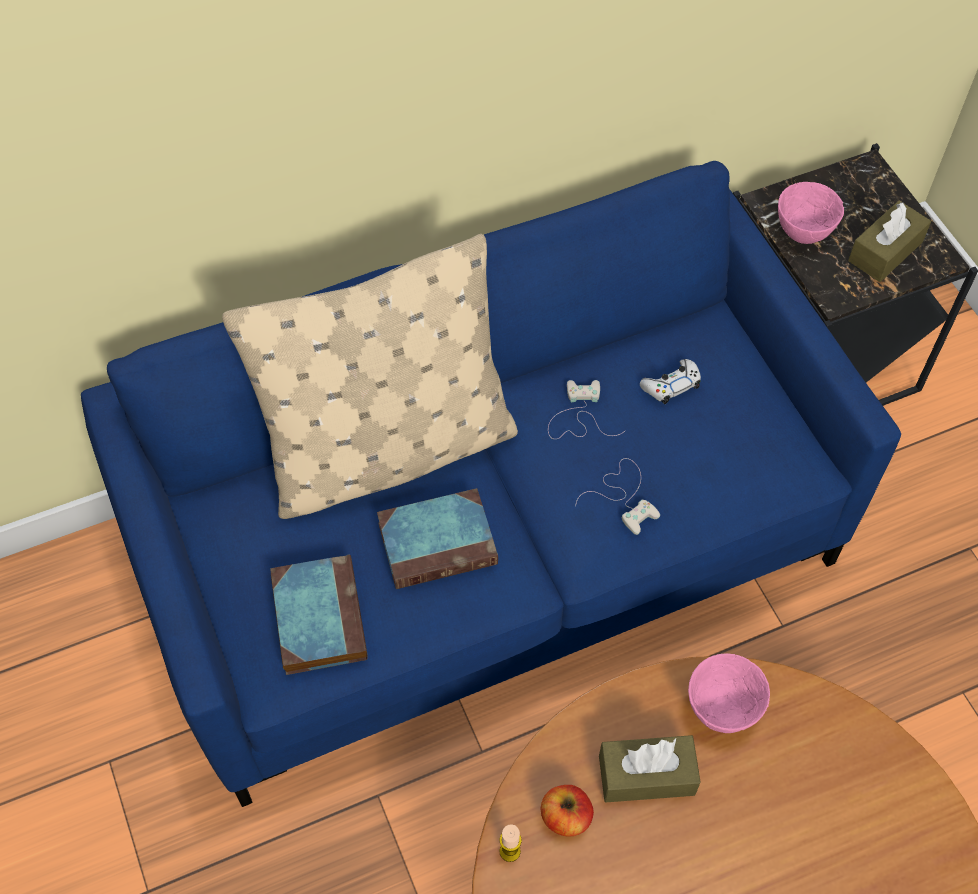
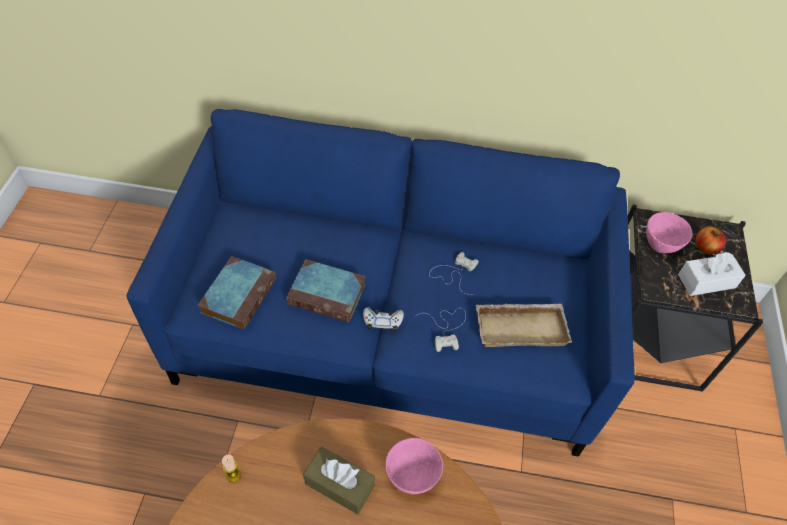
camera: 30 degrees right, 5 degrees down
(389, 451) = (340, 236): beige pillow -> none
(565, 817) = (277, 477): apple -> apple (705, 247)
(671, 385) = (519, 285): white game controller -> white game controller (383, 321)
(713, 440) = (521, 327): none -> beige tray
(885, 251) = (706, 281): brown tissue box -> white tissue box

